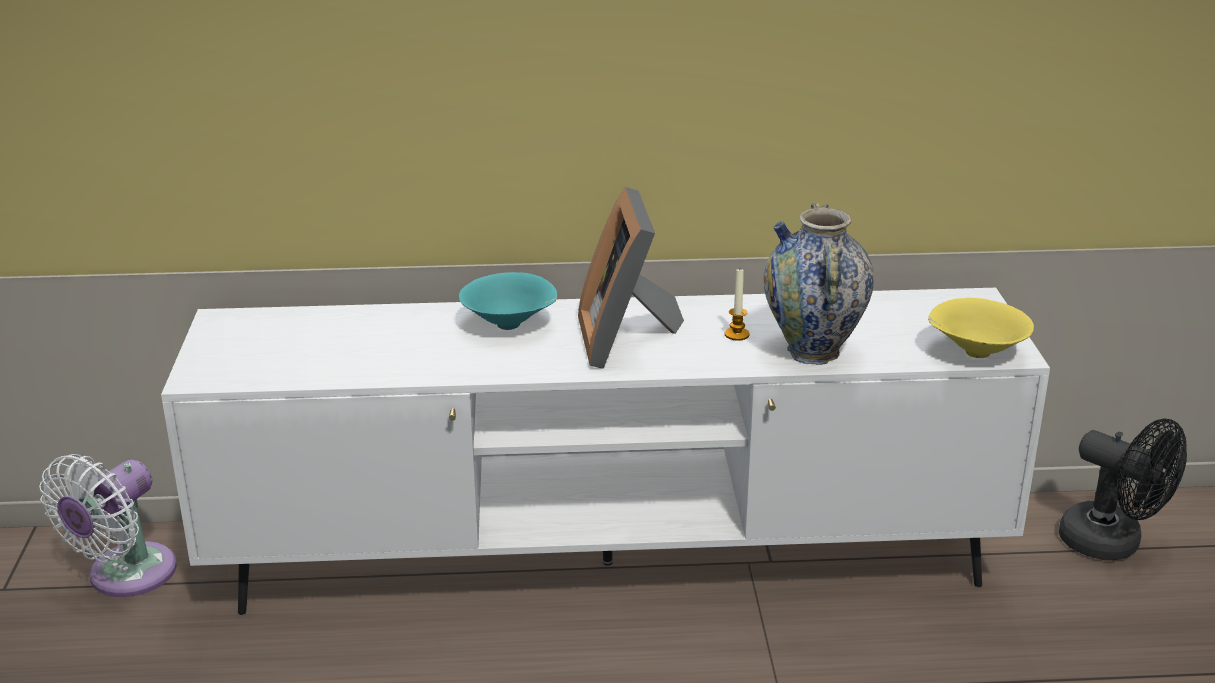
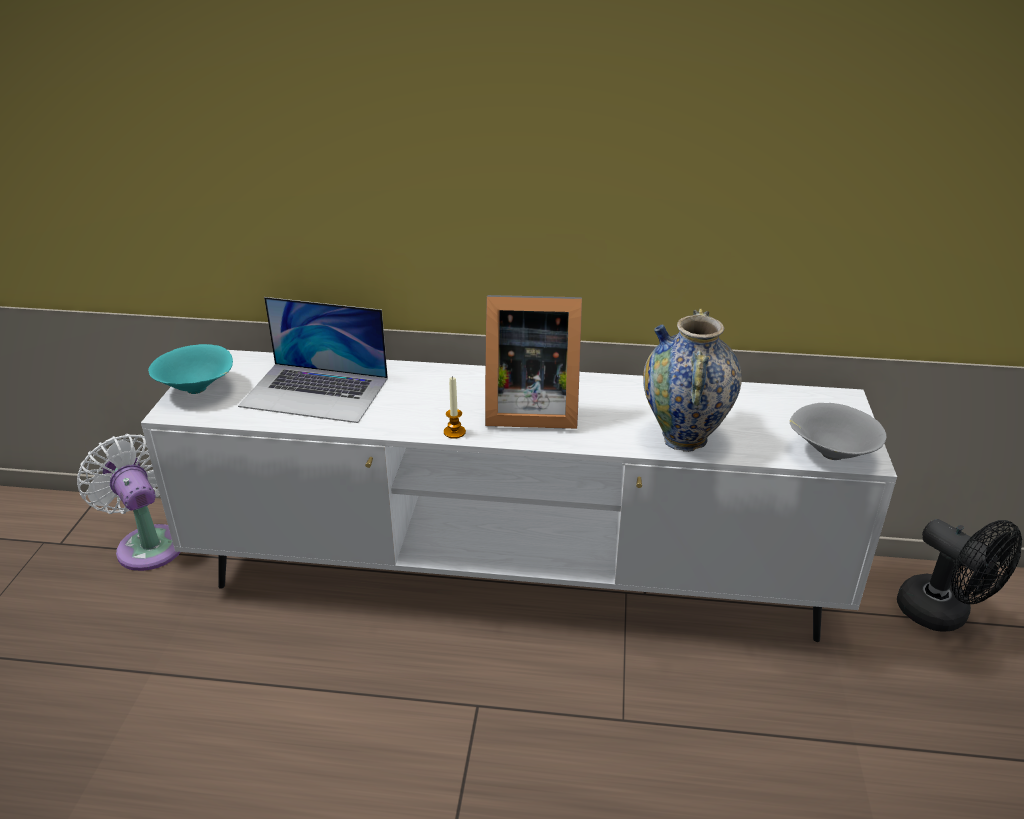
camera: 10 degrees right, 5 degrees up
(125, 576) = (148, 544): white fan -> white fan turned 105 degrees clockwise
(364, 343) = (315, 392): none -> laptop
(510, 325) = (437, 386): turquoise bowl -> turquoise bowl (198, 390)
(627, 339) = (528, 409): picture frame -> picture frame turned 90 degrees counterclockwise
(737, 334) = (622, 414): candle -> candle (454, 432)
(974, 353) = (829, 454): yellow bowl -> grey bowl

